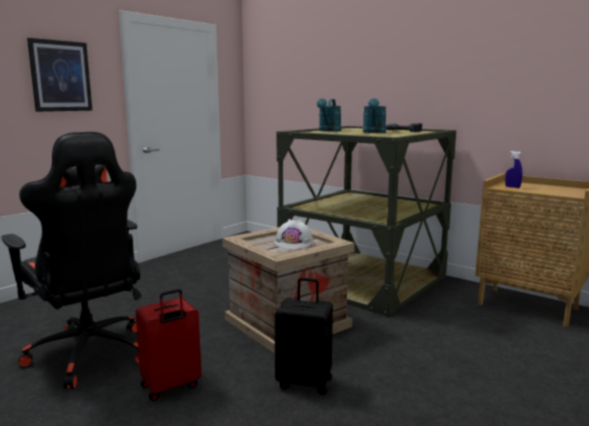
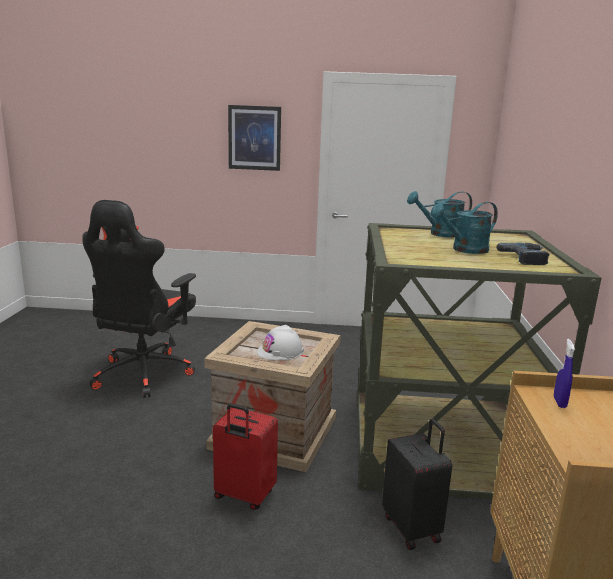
camera: 55 degrees right, 5 degrees up
(171, 386) = (120, 422): red suitcase -> red suitcase (244, 496)
(305, 382) = (169, 480): black suitcase -> black suitcase (412, 528)

